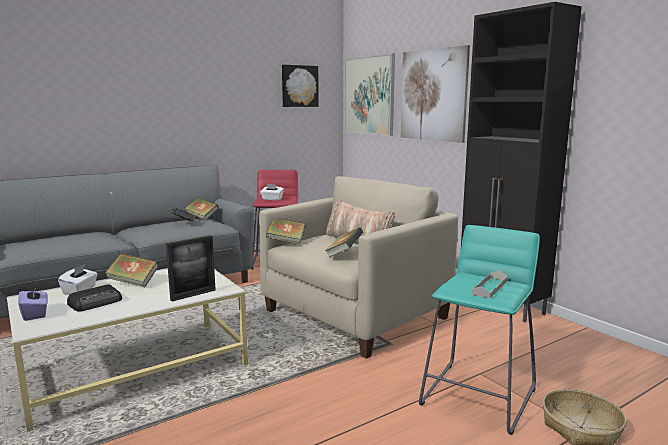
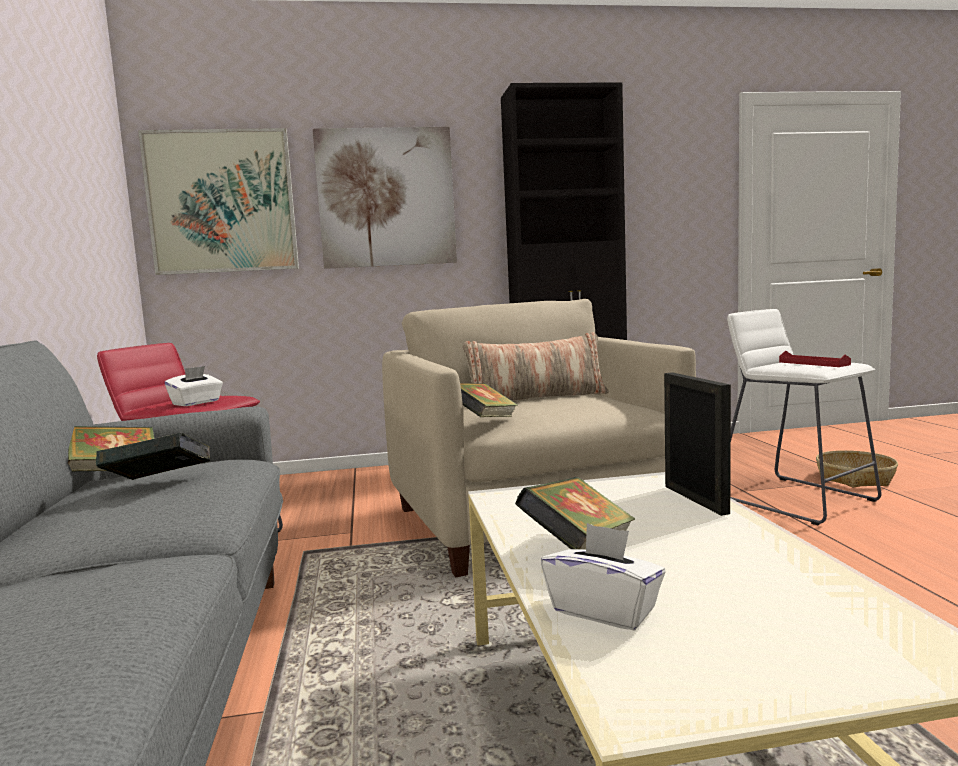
camera: 65 degrees left, 5 degrees down
(35, 314) = (813, 665): purple tissue box -> none
(96, 302) = (721, 583): radio -> none
(299, 86) = (90, 169): picture -> none
(344, 254) = (595, 403): book -> none
(478, 396) = (796, 499): turquoise stool -> white stool
(490, 287) = (813, 363): grey tray -> red tray

